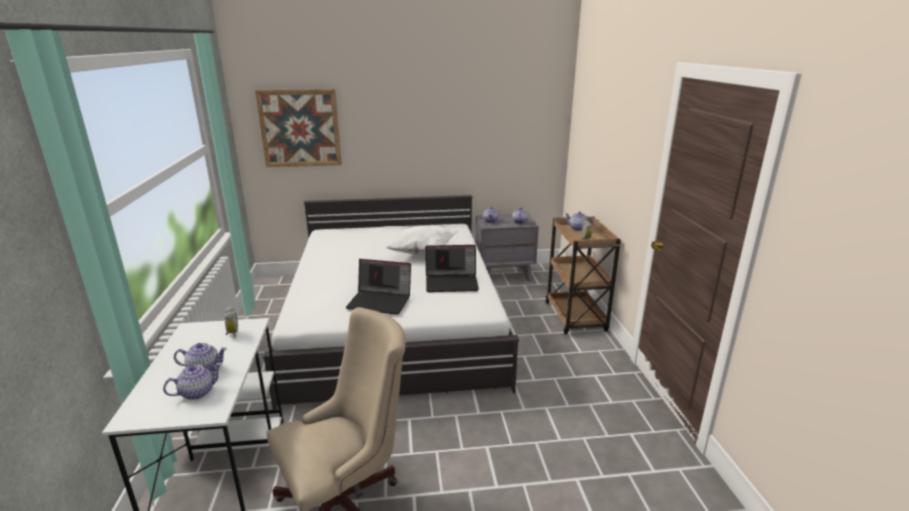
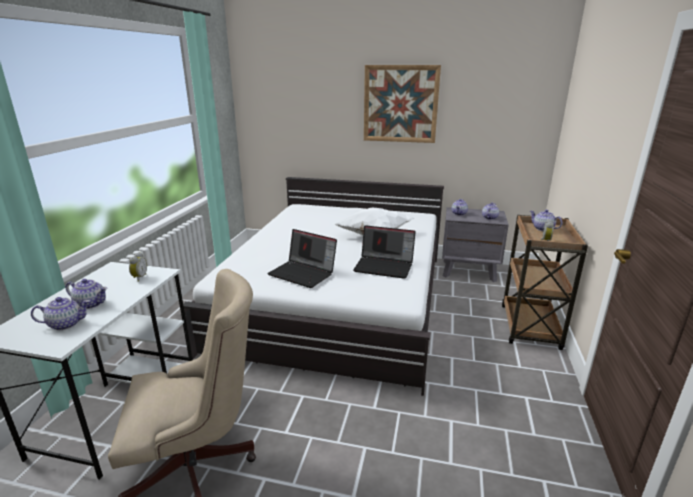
camera: 20 degrees right, 0 degrees up
(300, 128) = (288, 109): picture -> picture (400, 104)

